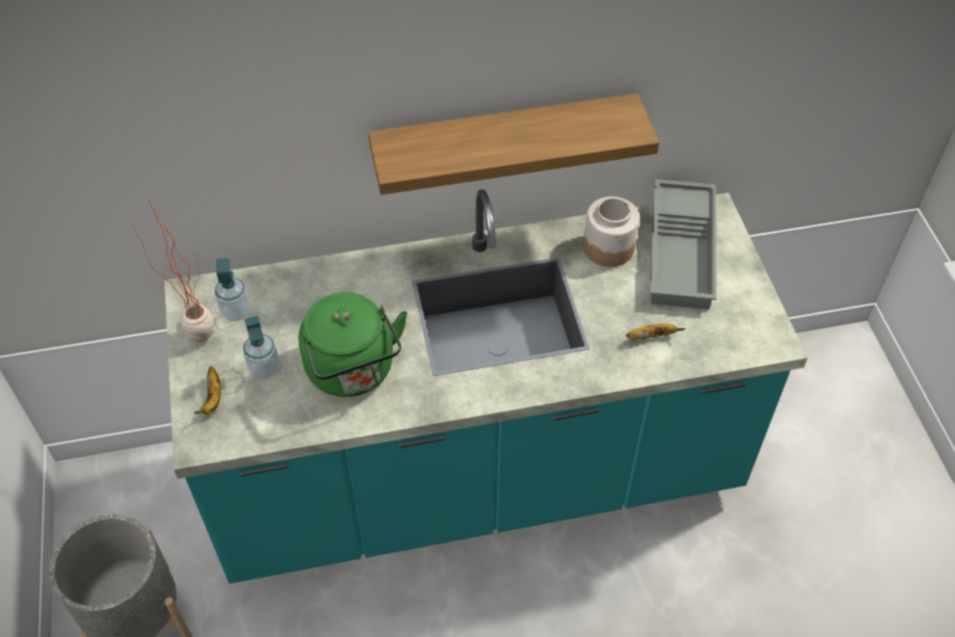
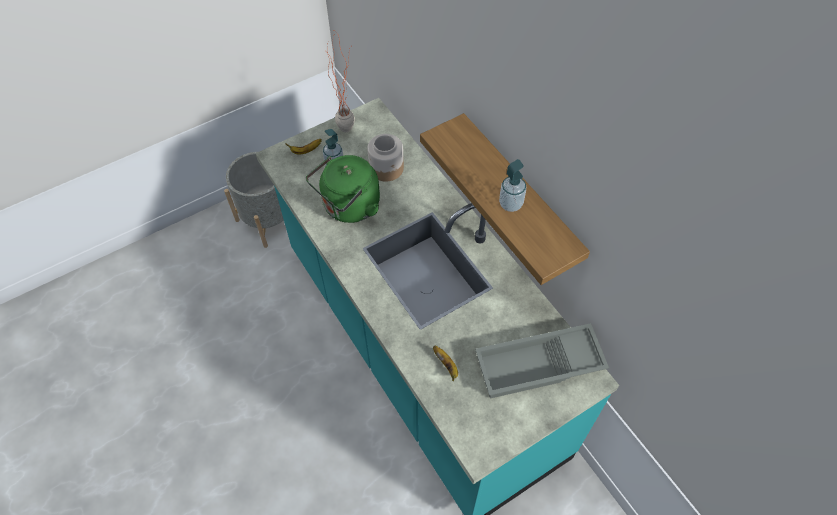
camera: 70 degrees right, 5 degrees up
(236, 312) = (369, 137): soap dispenser -> soap dispenser (510, 204)
(609, 247) = (517, 316): jar -> jar (387, 168)

